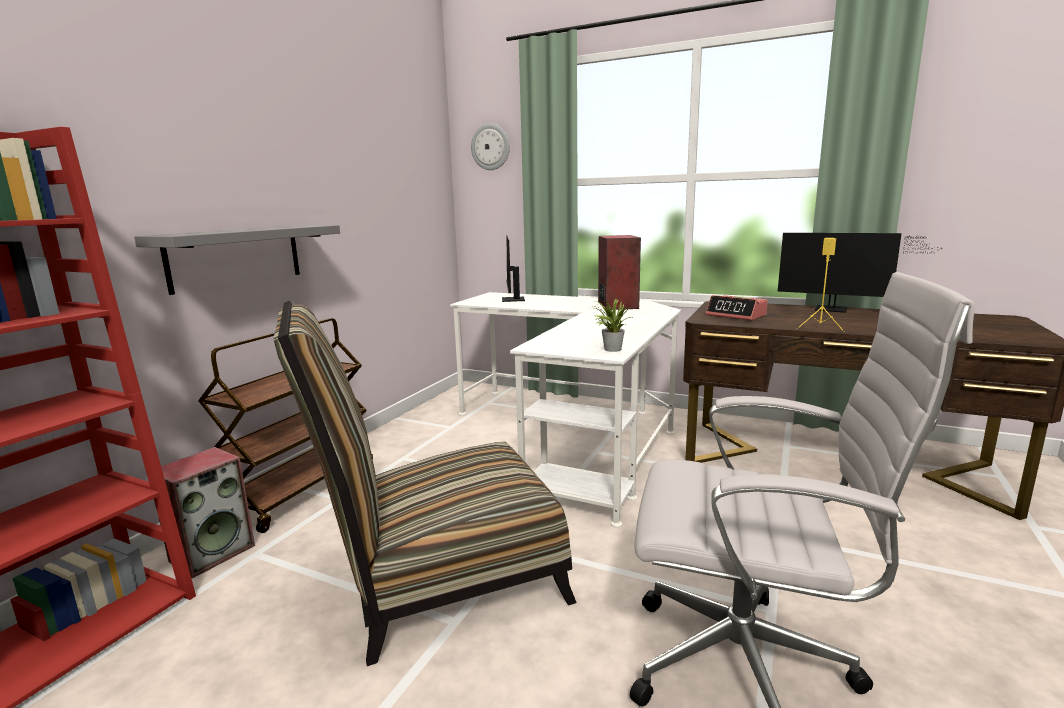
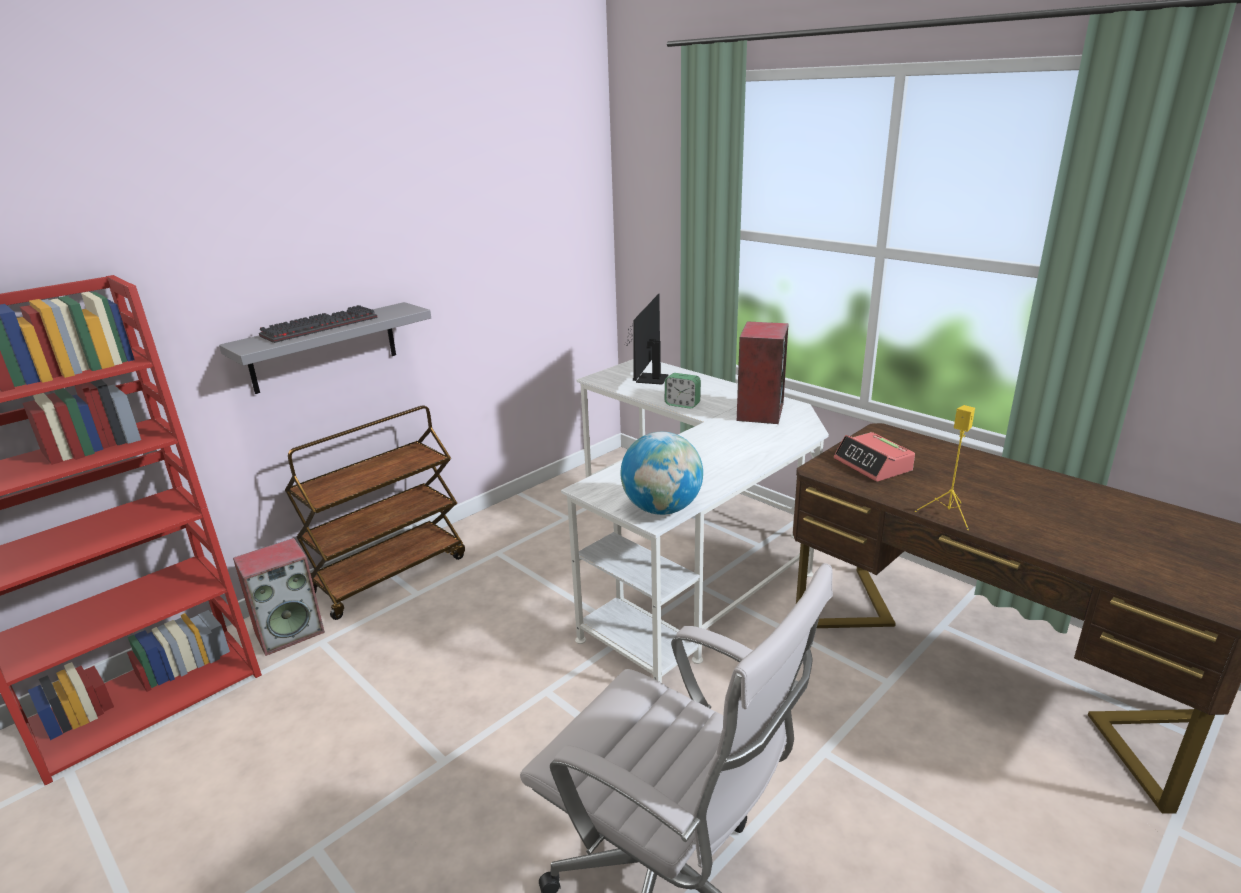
camera: 20 degrees right, 10 degrees up
(240, 229) = (321, 326): none -> keyboard
(438, 581) = (452, 713): chair -> none
(490, 147) = (653, 175): wall clock -> none
(554, 307) = (682, 404): none -> alarm clock
(610, 349) = (662, 509): potted plant -> globe
(836, 309) = (1024, 474): monitor -> none

